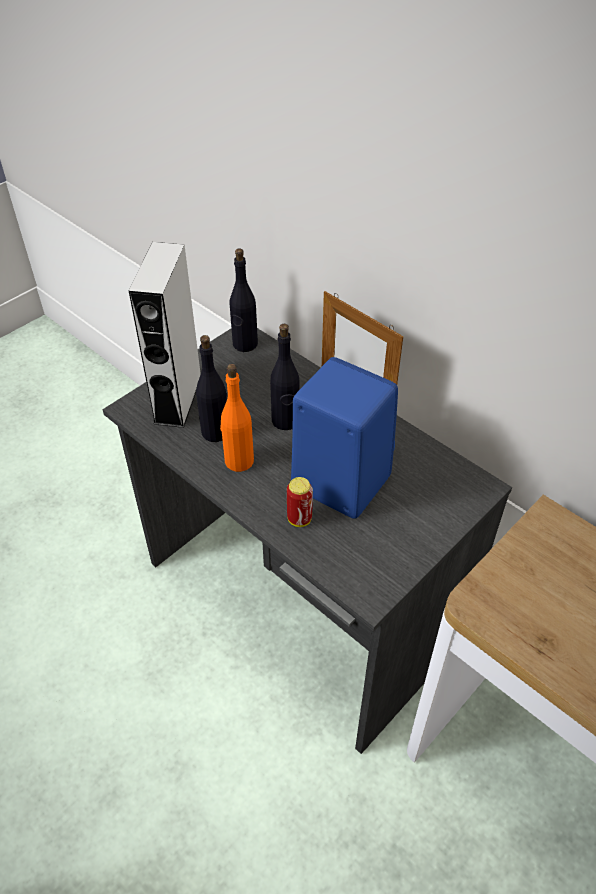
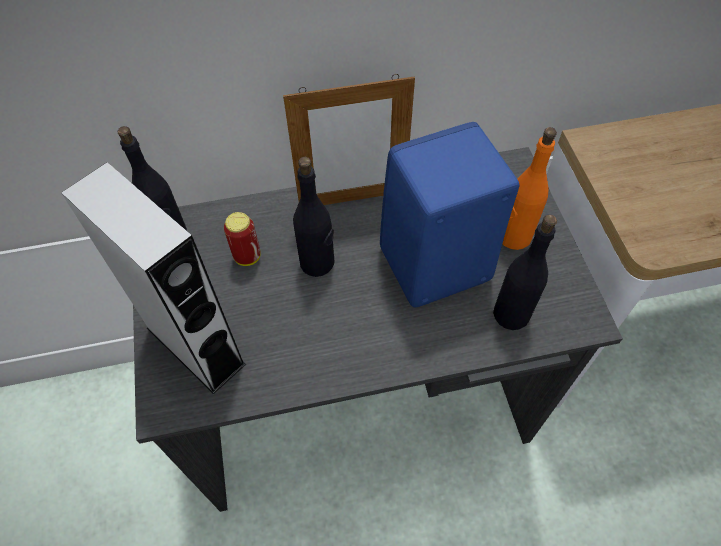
camera: 55 degrees left, 10 degrees up
(216, 432) = (280, 335): black bottle -> black bottle (511, 314)
(239, 461) = (339, 336): orange bottle -> orange bottle (513, 236)
(299, 519) = (458, 325): can -> can (247, 257)

